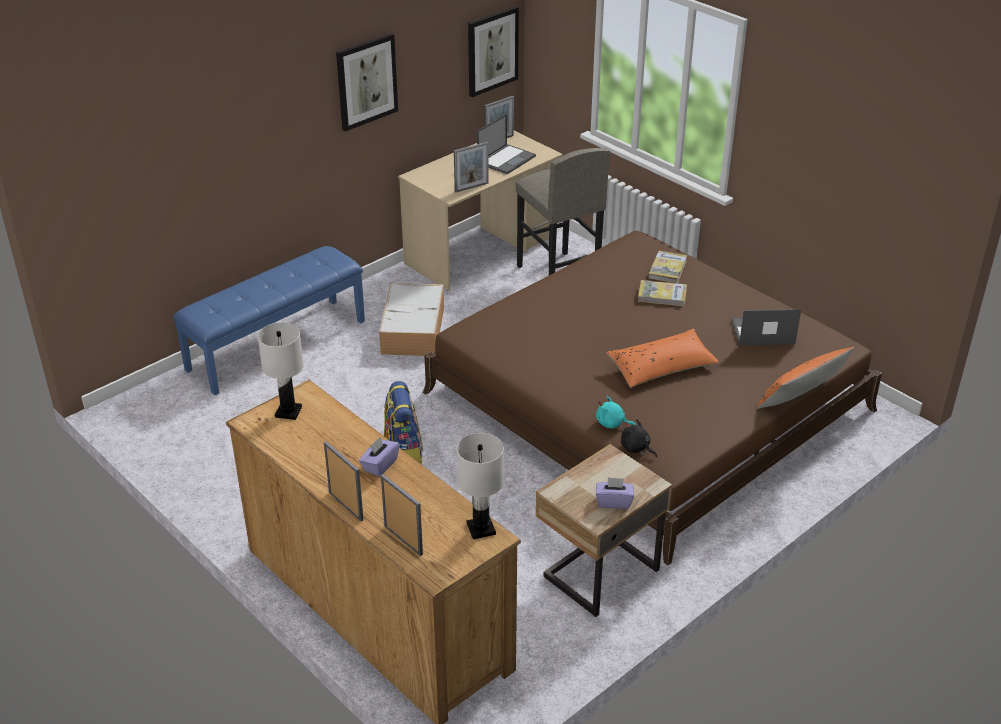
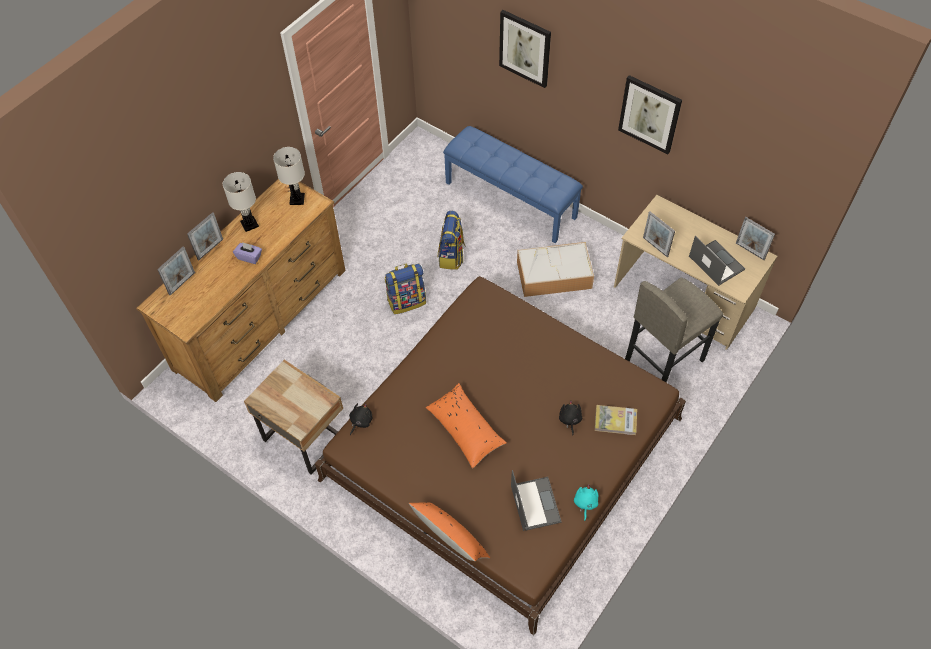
camera: 80 degrees right, 20 degrees up
(345, 405) = (451, 256): none -> backpack
(480, 528) = (194, 320): white table lamp -> white table lamp (249, 224)
(492, 51) = (781, 189): picture -> picture (525, 48)
(506, 159) = (715, 262): laptop -> laptop turned 150 degrees counterclockwise
(612, 424) = (387, 402): turquoise plush toy -> turquoise plush toy (585, 503)
(614, 502) = (277, 406): purple tissue box -> none
(662, 295) = (570, 420): book -> black plush toy

